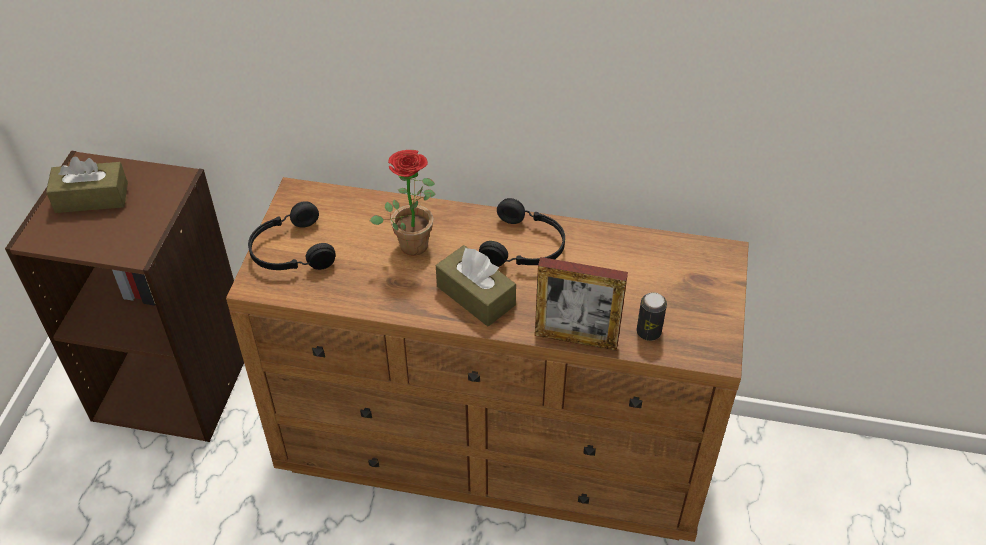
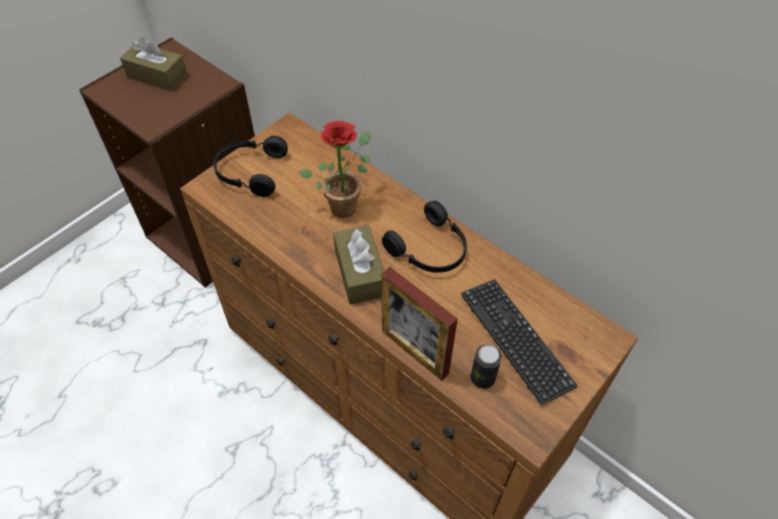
camera: 30 degrees right, 5 degrees up
(654, 289) = (516, 340): none -> keyboard

